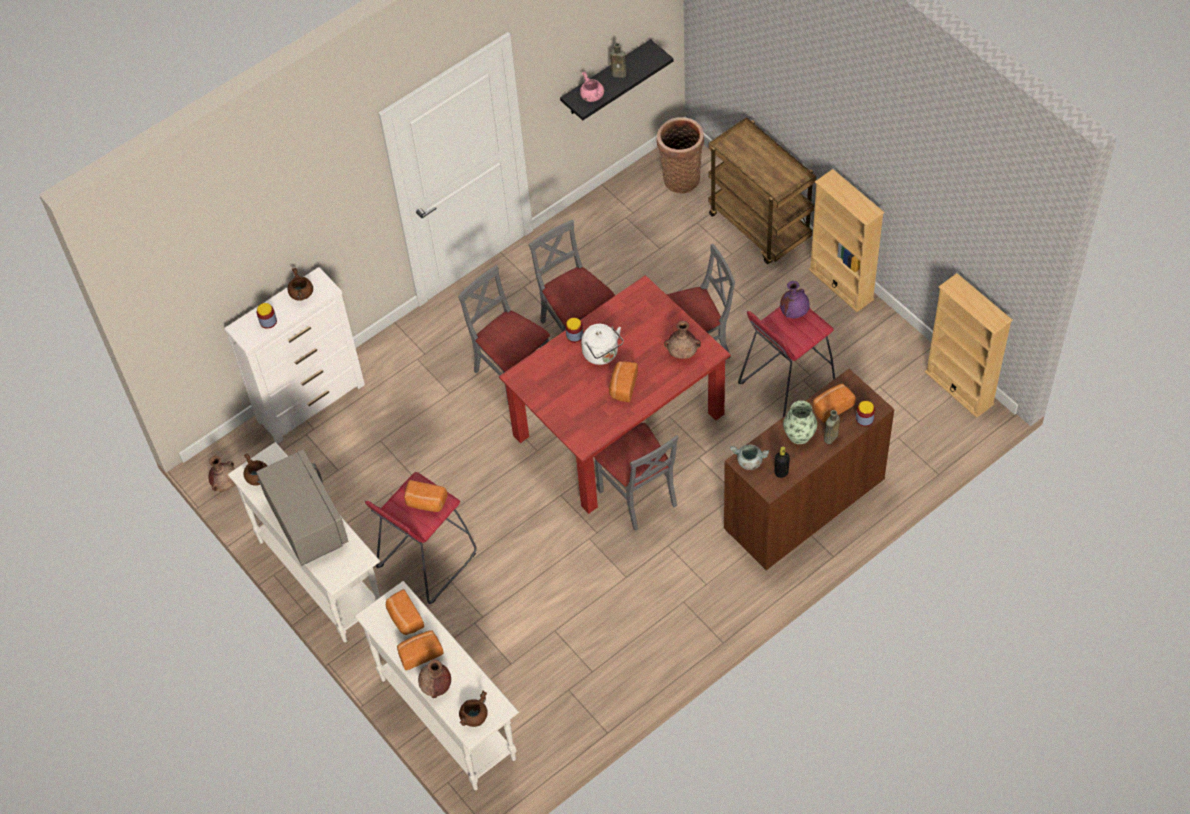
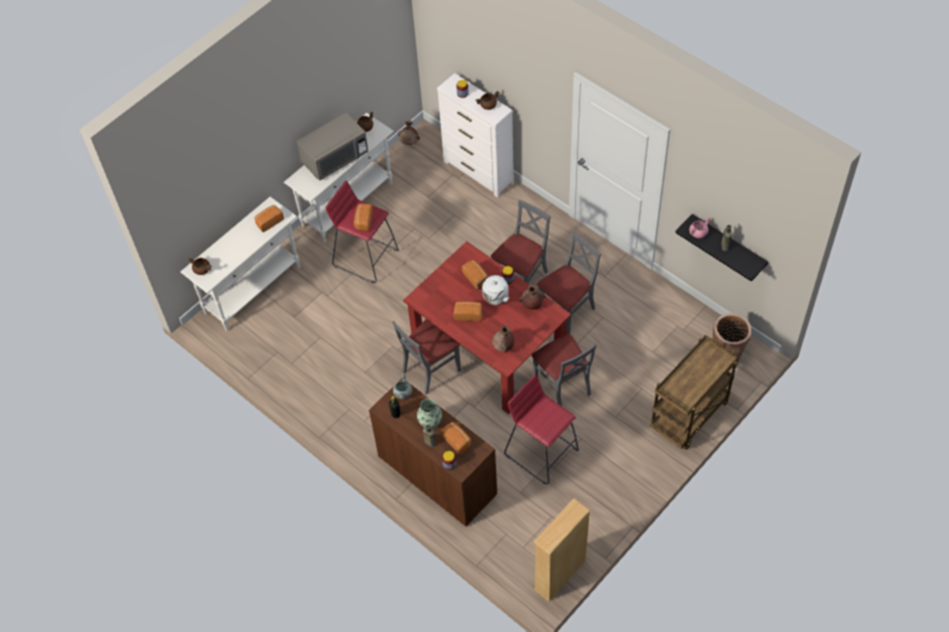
camera: 80 degrees right, 0 degrees up
(420, 653) = (245, 234): bread -> bread (476, 278)
(436, 686) = (222, 247): brown vase -> brown vase (532, 304)
(794, 312) = (557, 416): purple vase -> none
(841, 284) = (645, 480): beige bookcase -> none

